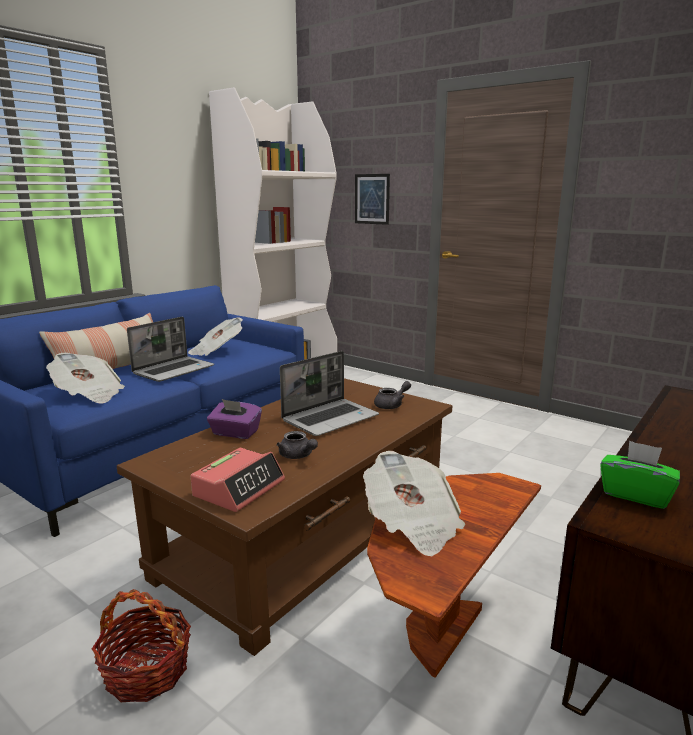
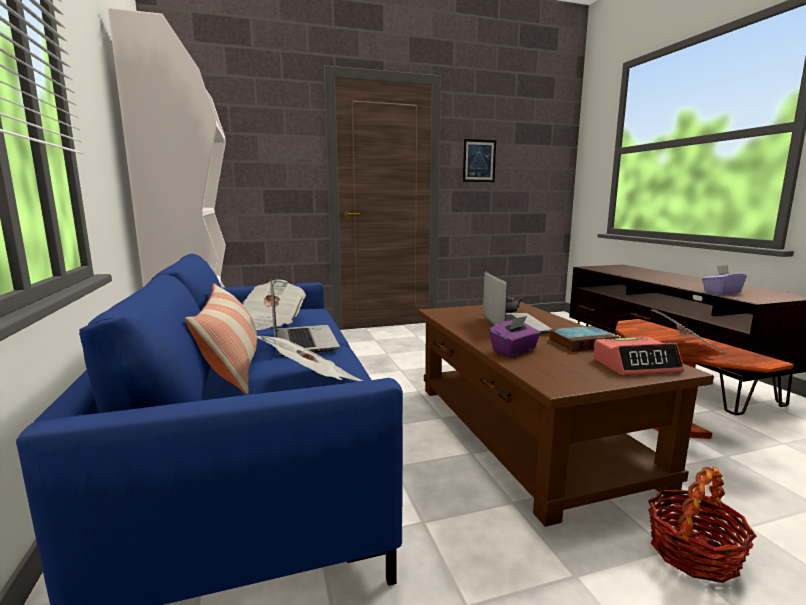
camera: 55 degrees left, 5 degrees down
(239, 488) = (636, 365): alarm clock -> alarm clock turned 105 degrees clockwise
(298, 456) = (583, 343): grey teapot -> book
(372, 199) = (261, 166): picture -> picture (479, 161)
(635, 494) = (721, 292): green tissue box -> purple tissue box

